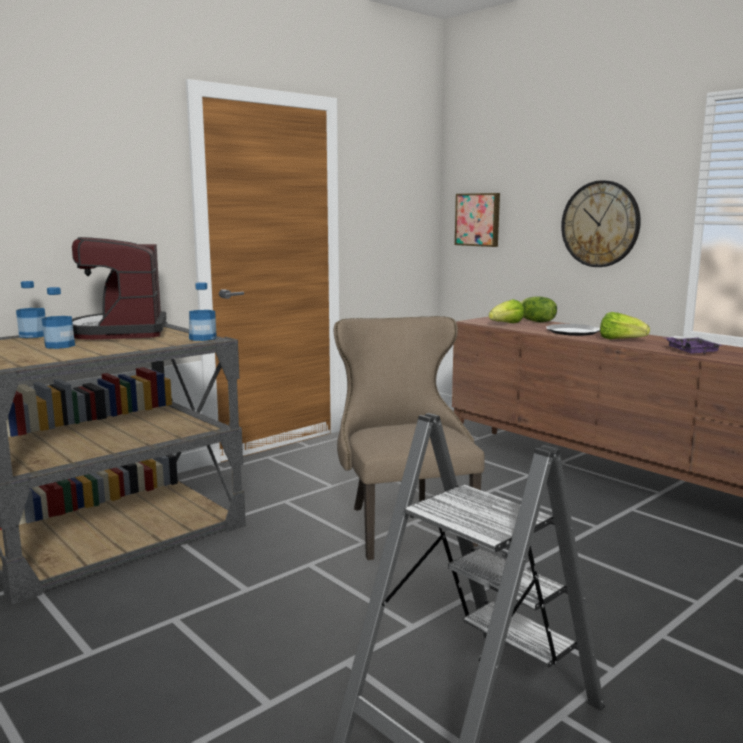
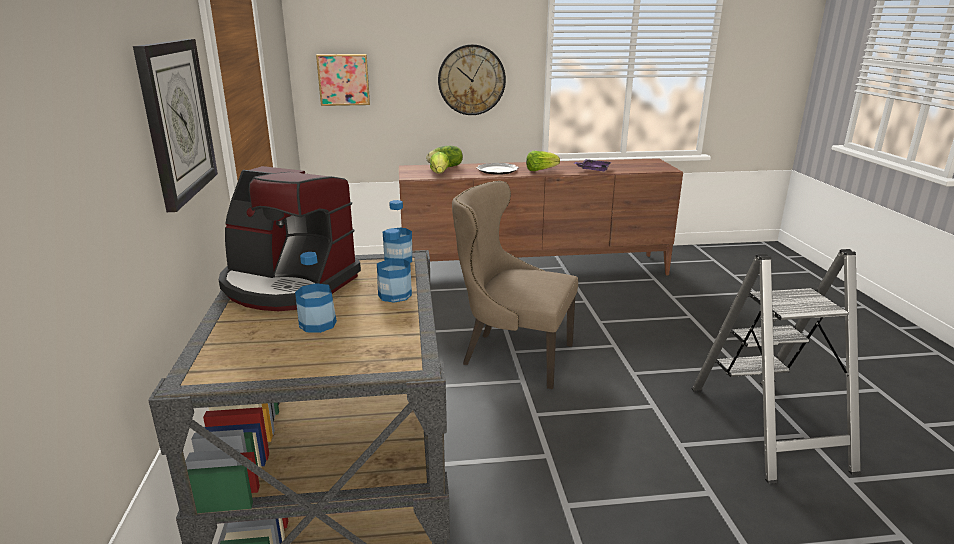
camera: 55 degrees left, 10 degrees up
(33, 335) = (218, 330): bottle -> bottle (395, 295)
(94, 200) = (177, 120): none -> wall clock

